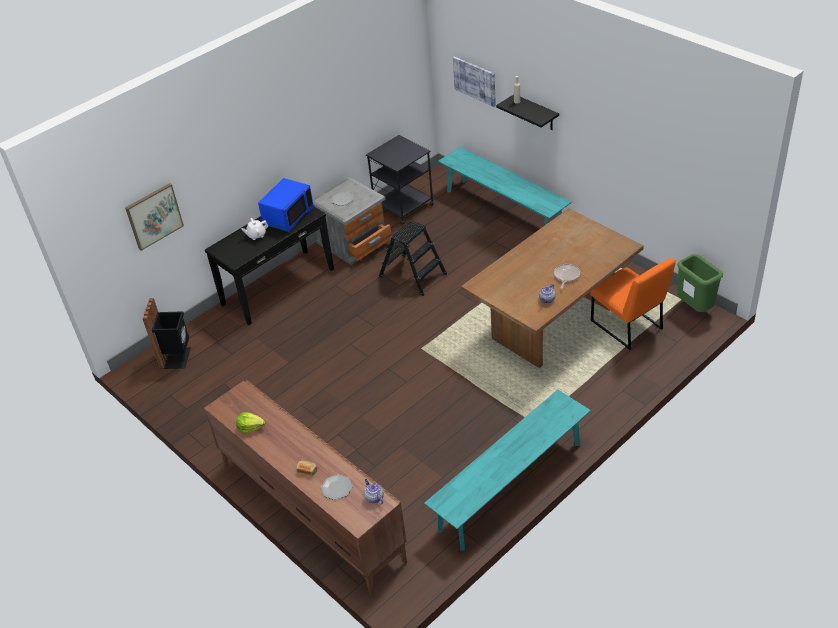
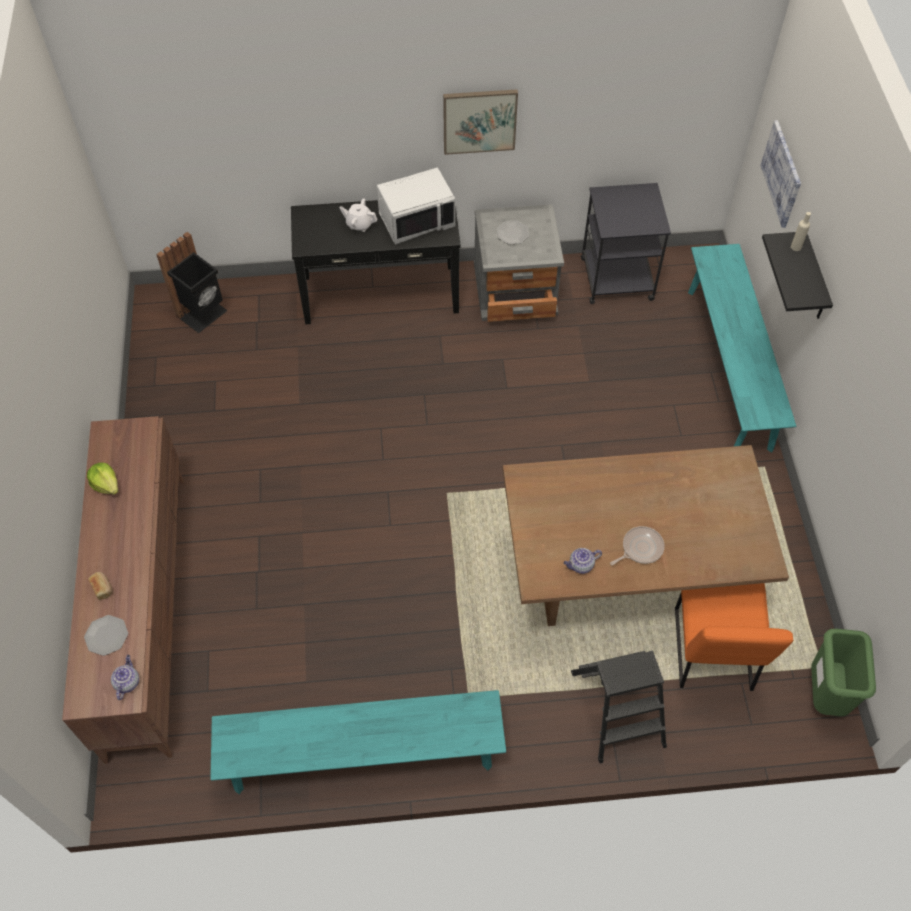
camera: 35 degrees right, 15 degrees up
(154, 216) = (220, 138): picture -> picture (479, 120)
(288, 216) = (416, 220): blue microwave -> white microwave
(412, 275) = (534, 384): black step ladder -> black step ladder (617, 708)

